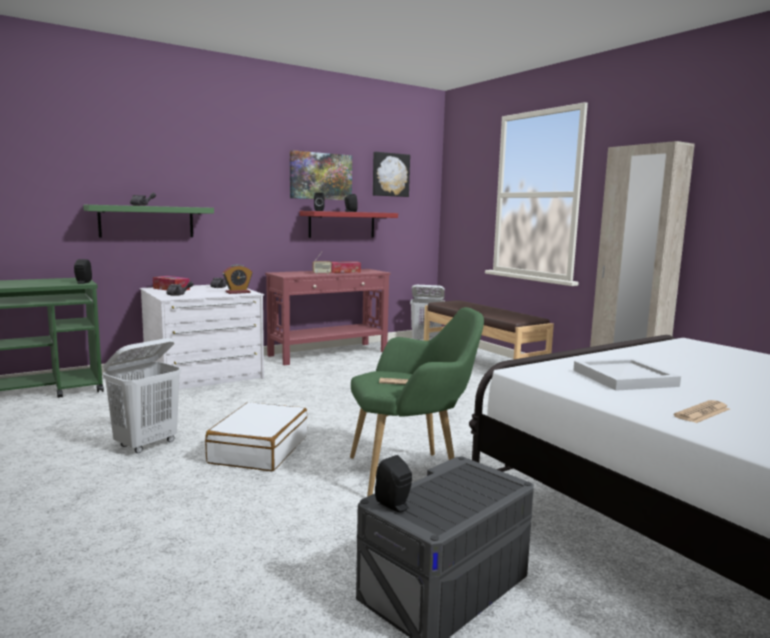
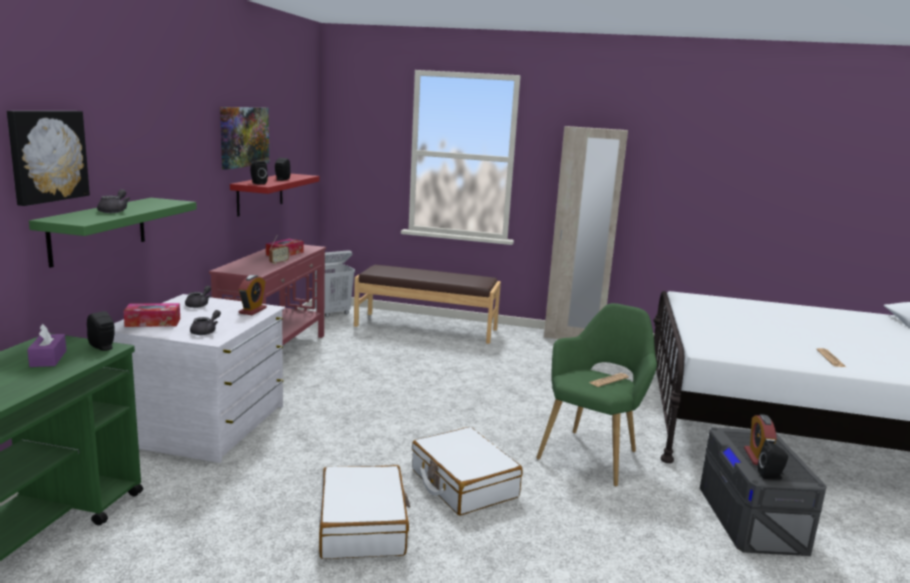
camera: 45 degrees left, 5 degrees up
(49, 282) = (48, 358): none -> purple tissue box
(147, 444) = (363, 526): white laundry basket -> white suitcase
(390, 174) = (290, 126): picture -> picture (47, 156)
(434, 490) = (758, 457): none -> alarm clock
(624, 378) = (751, 342): white tray -> none

